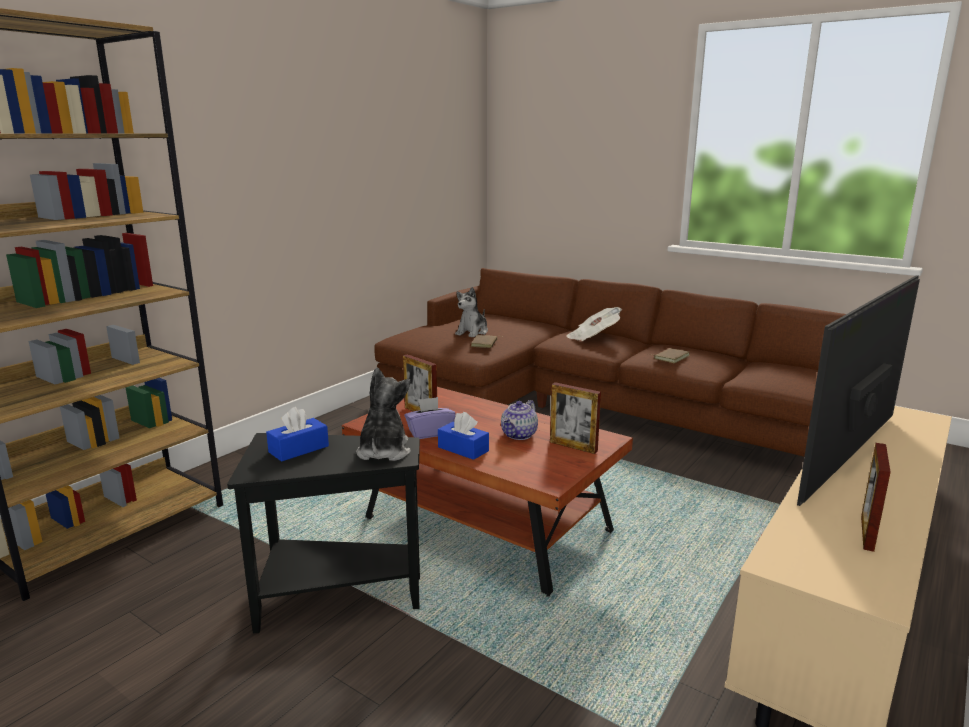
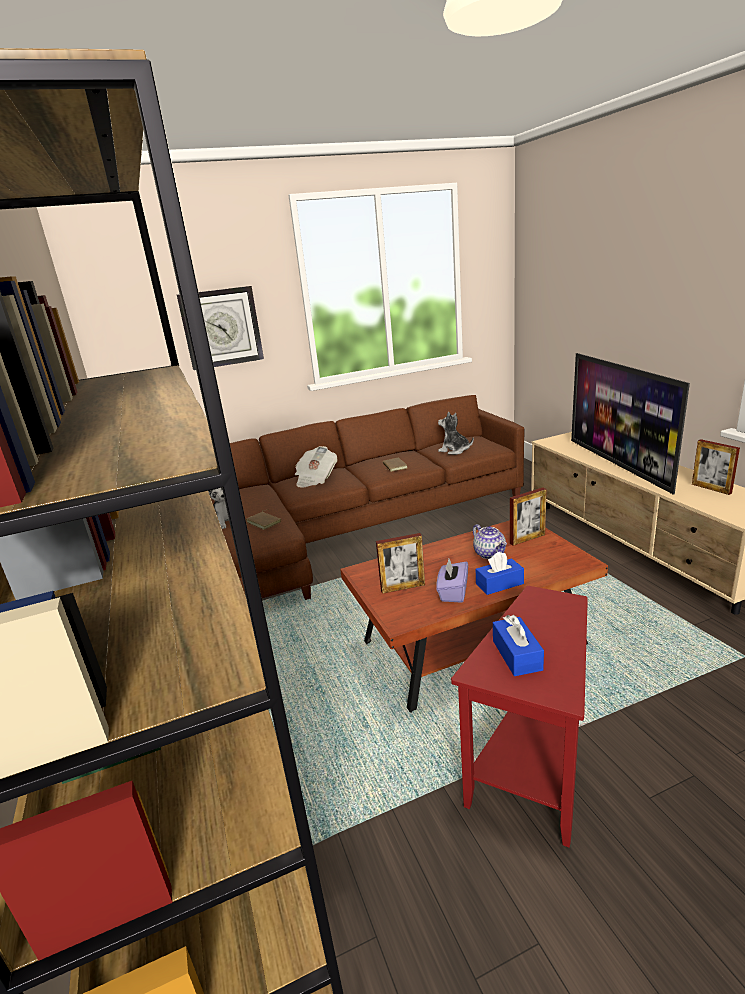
camera: 55 degrees left, 5 degrees up
(333, 597) = (532, 770): black side table -> red side table
(383, 451) = (550, 608): plush toy -> plush toy (454, 450)
(598, 162) = (221, 328): none -> wall clock

